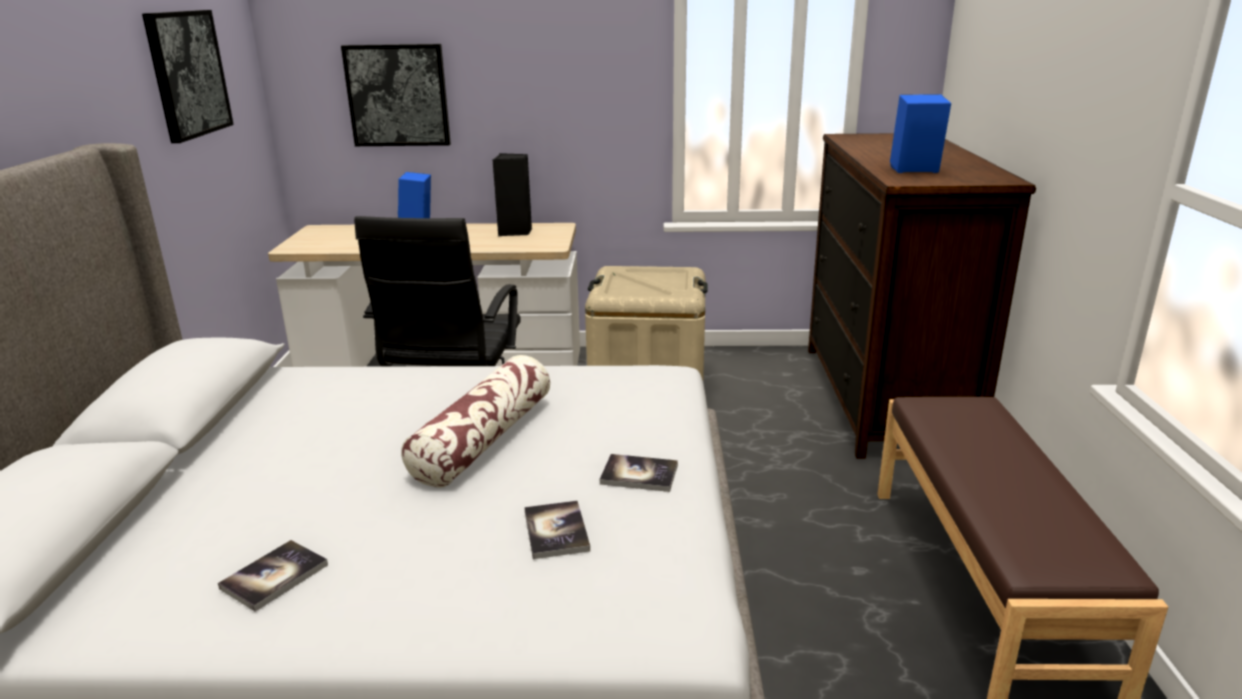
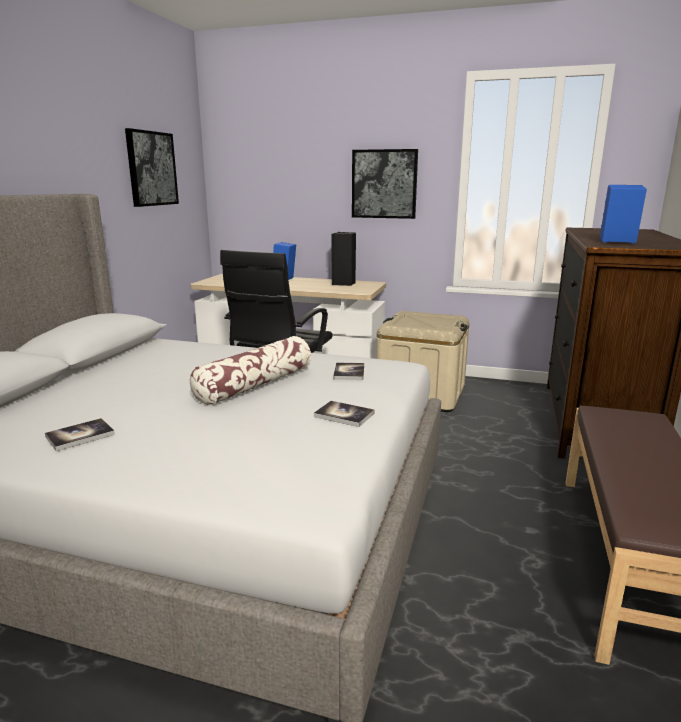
camera: 15 degrees right, 5 degrees down
(398, 95) = (281, 194): picture -> picture (384, 184)
(556, 531) = (264, 436): book -> book (349, 372)

